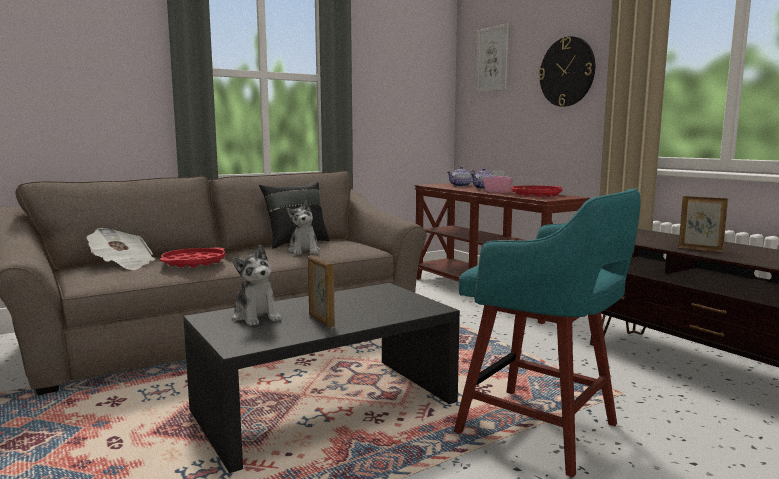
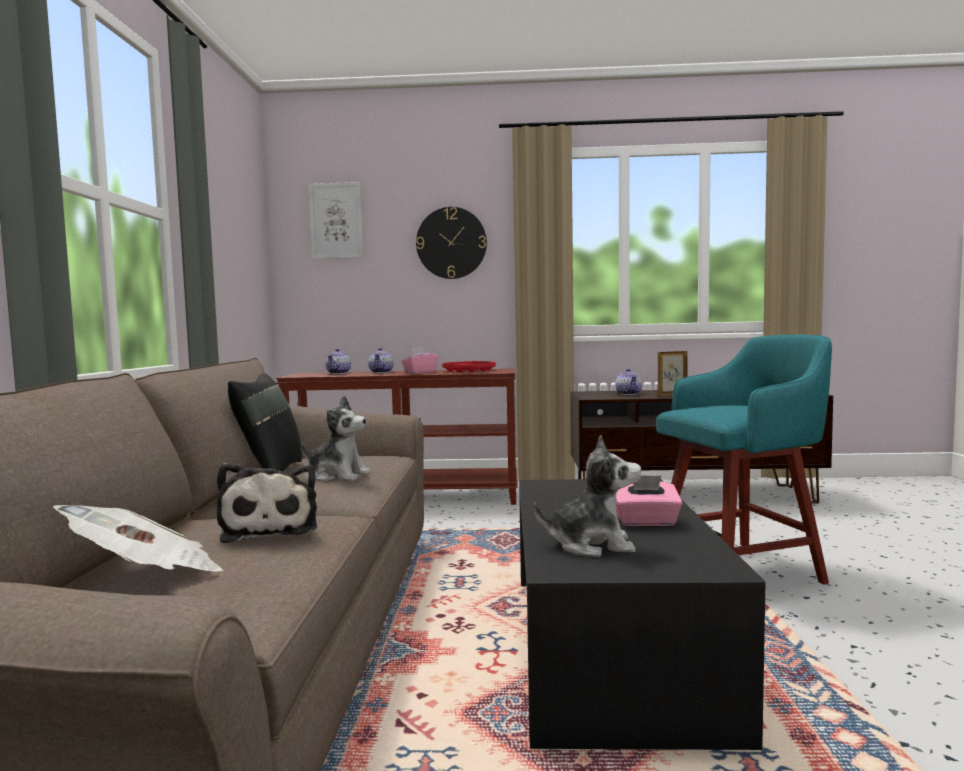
camera: 55 degrees left, 5 degrees down
(194, 262) = (270, 528): red tray -> plush toy
(321, 321) = (646, 522): picture frame -> pink tissue box
(667, 240) = (629, 394): none -> teapot

